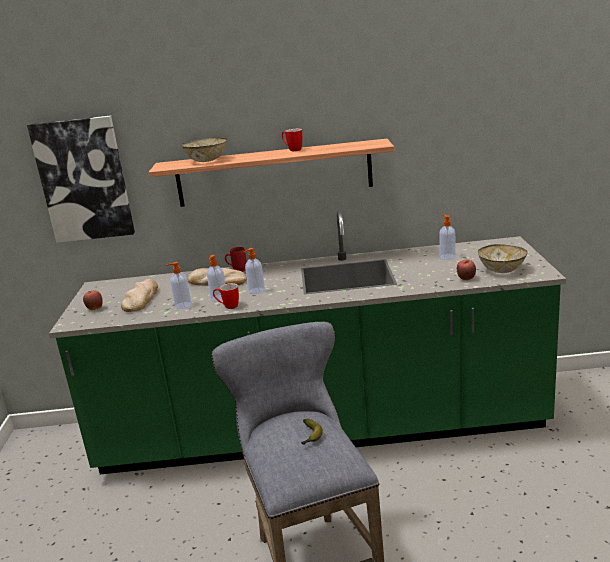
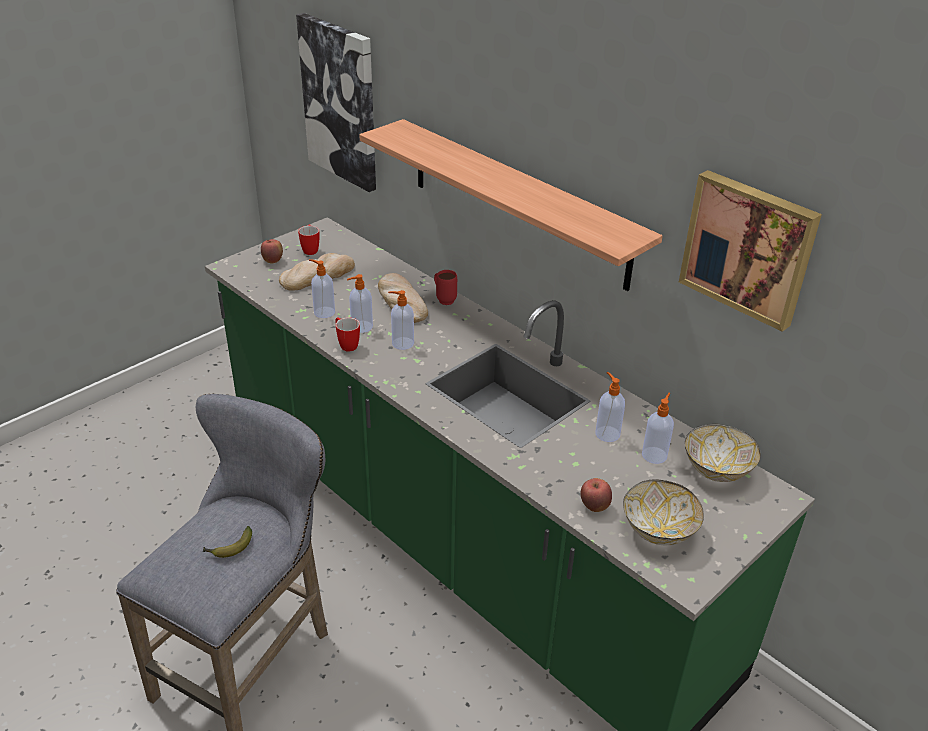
camera: 45 degrees right, 15 degrees up
(206, 160) = (432, 148): bowl -> bowl (715, 470)
(292, 150) = (531, 186): mug -> mug (310, 249)
(416, 262) = (607, 433): none -> soap dispenser
(442, 117) = (749, 248): none -> picture

